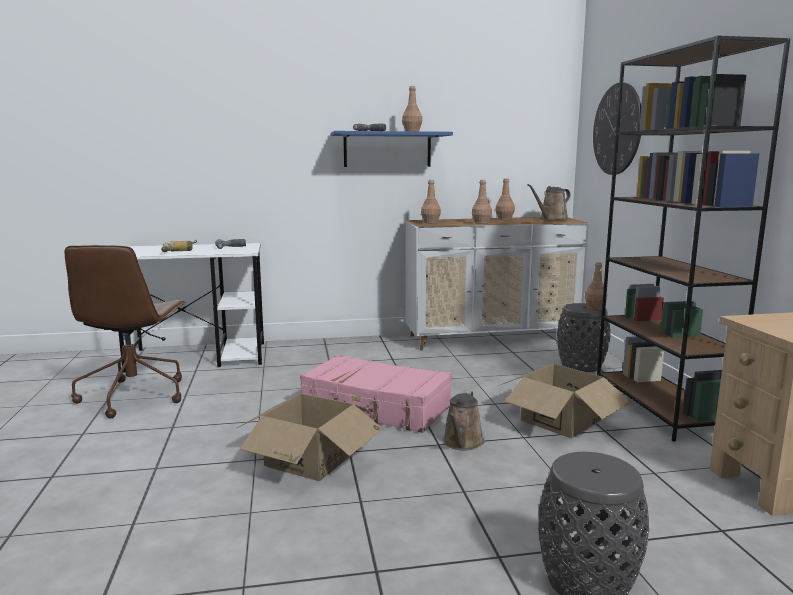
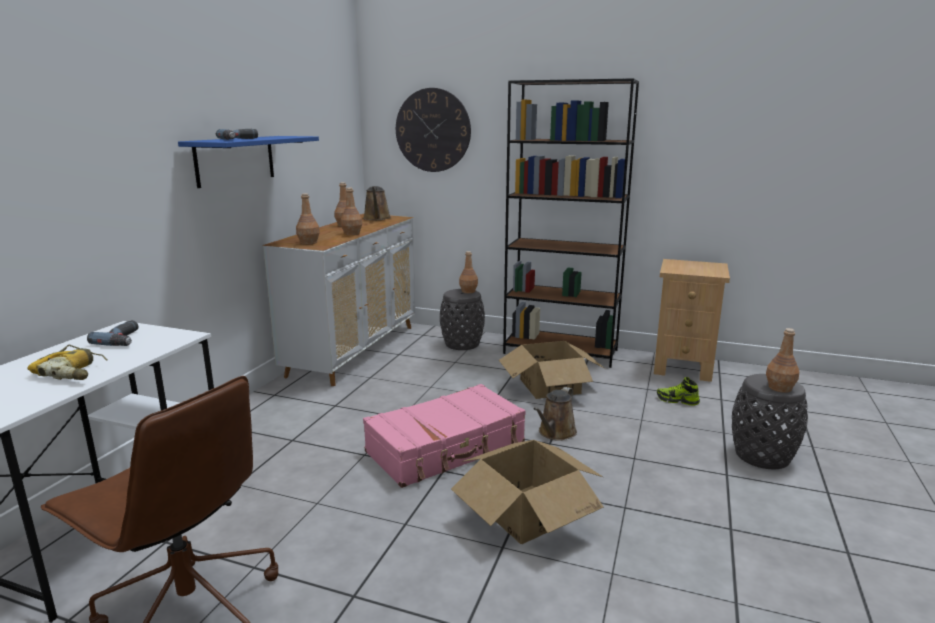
camera: 60 degrees left, 5 degrees up
(412, 131) = (279, 137): brown bottle -> brown bottle (780, 388)
(462, 443) = (555, 433): brown watering can -> brown watering can turned 75 degrees clockwise
(655, 497) = (677, 400): none -> shoe

